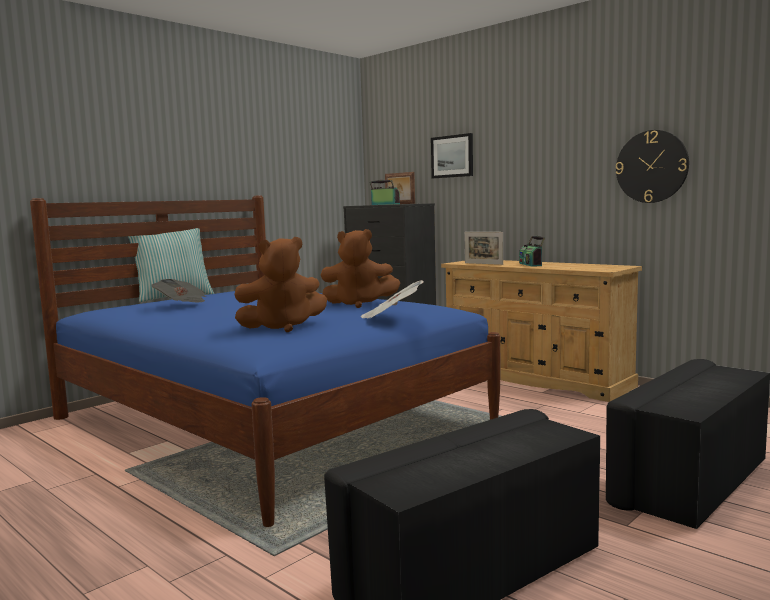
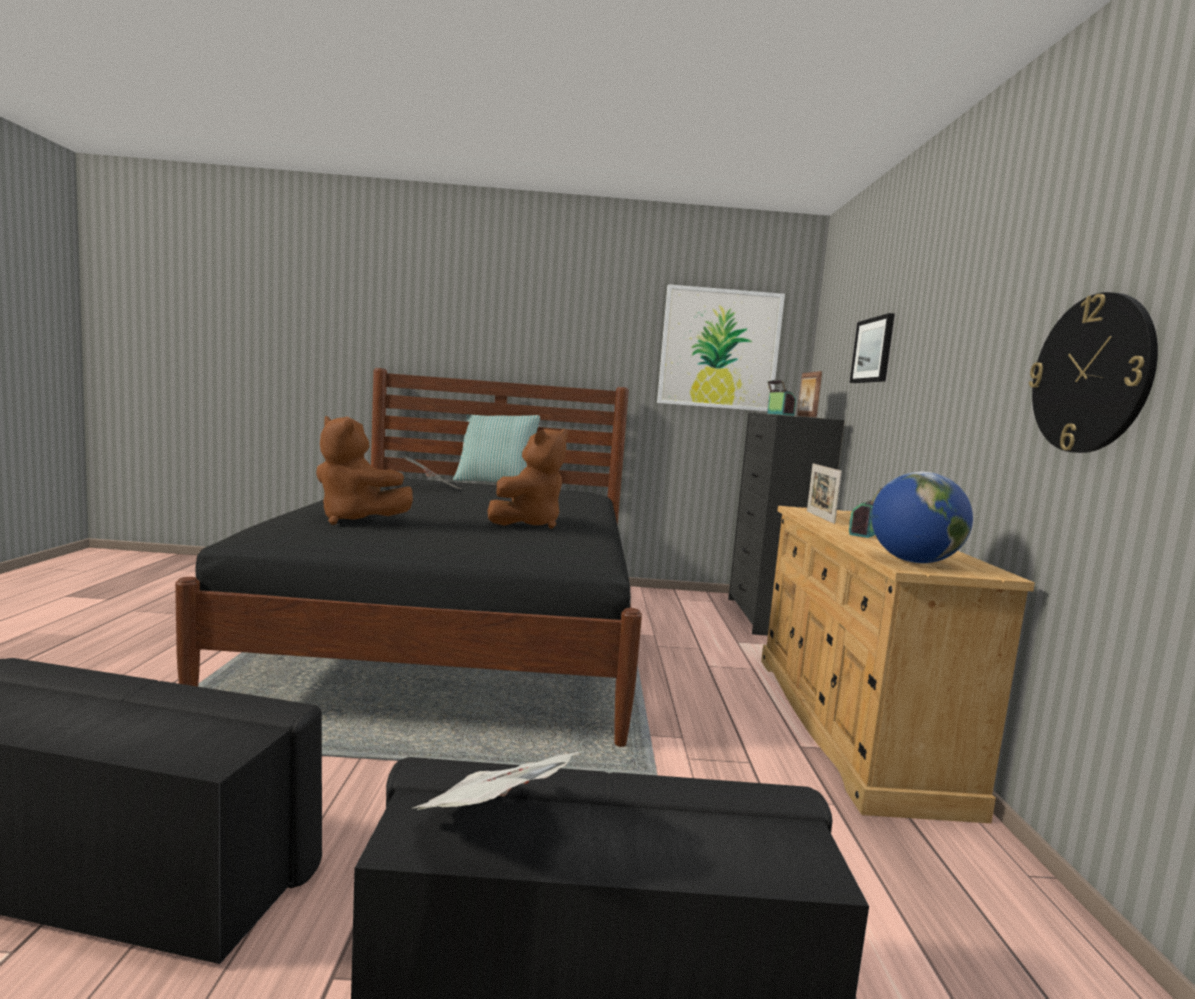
camera: 45 degrees right, 0 degrees up
(268, 420) = (460, 633): blue bed -> black bed
(311, 159) = (719, 349): none -> picture
(359, 304) = (529, 523): brown plush toy -> brown plush toy turned 105 degrees counterclockwise
(391, 317) = (467, 542): newspaper -> newspaper (494, 820)
(596, 268) = (914, 561): none -> globe

